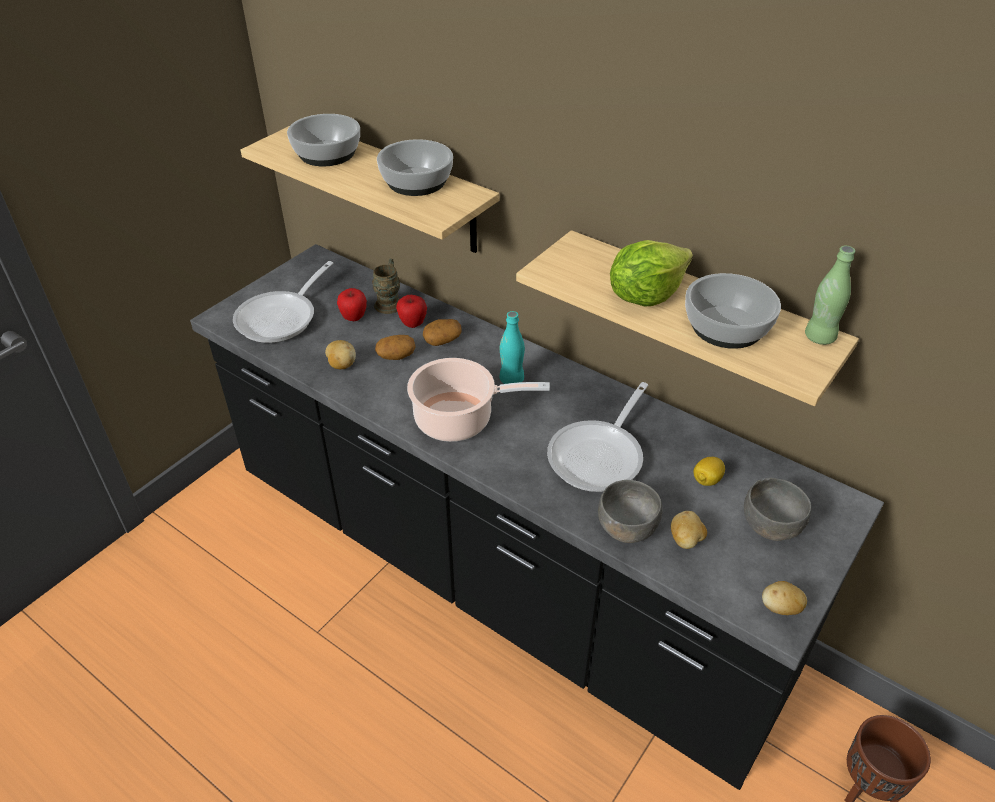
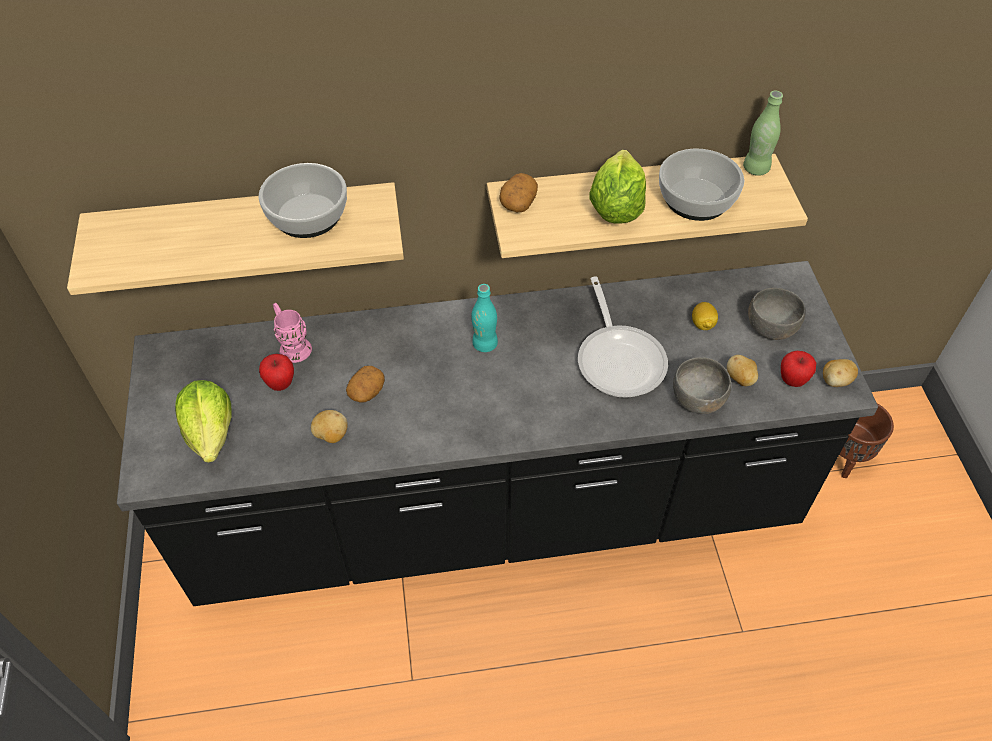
camera: 45 degrees left, 10 degrees up
(282, 318) = (211, 433): frying pan -> lettuce
(328, 153) = (173, 236): bowl -> none
(390, 302) = (292, 345): brown mug -> pink mug
(413, 324) = (341, 352): apple -> apple (792, 380)
(442, 340) = (386, 349): potato -> potato (518, 202)
(459, 419) = (489, 408): cooking pot -> none

